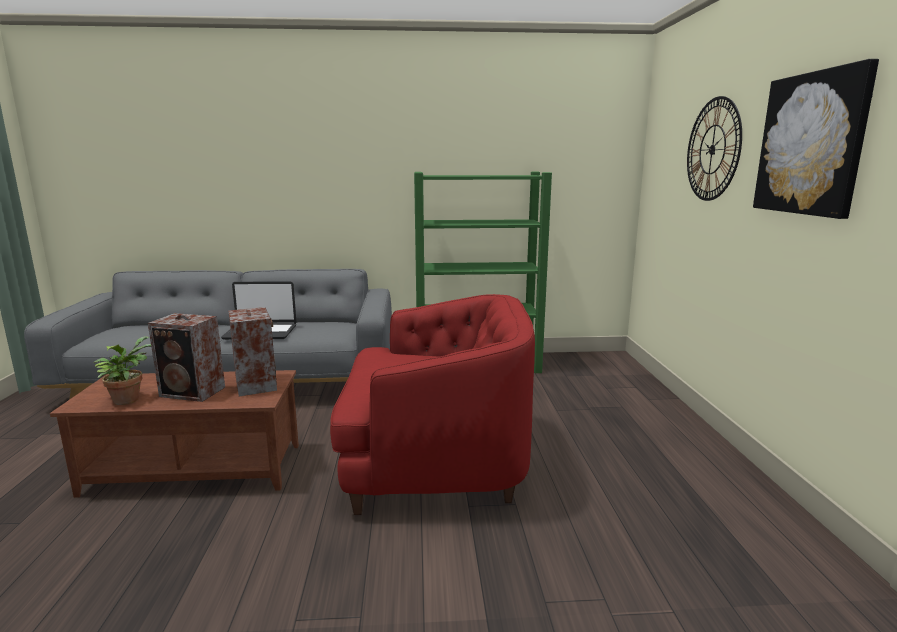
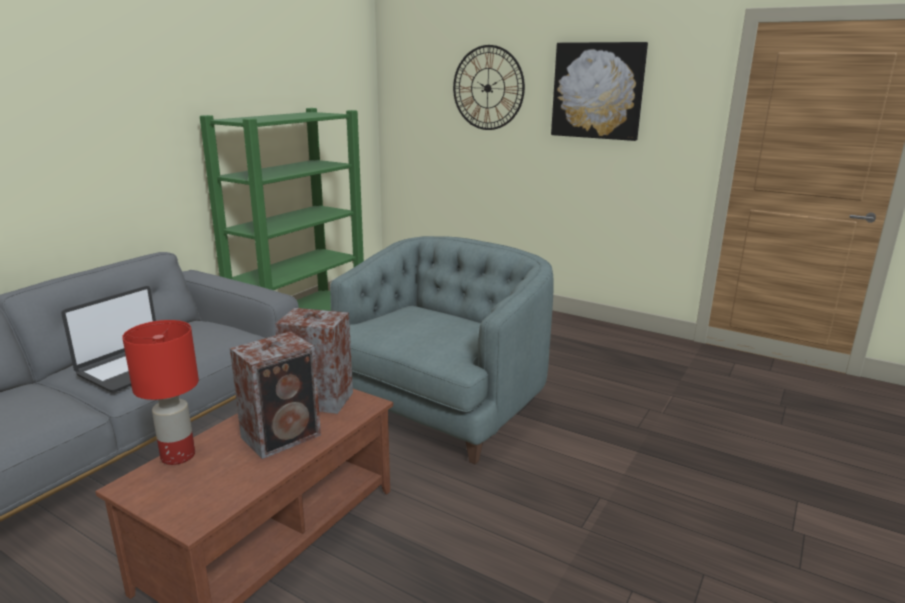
camera: 55 degrees left, 5 degrees up
(128, 399) = (234, 480): potted plant -> none
(152, 376) = (177, 456): none -> red table lamp
(434, 459) = (437, 404): red armchair -> grey armchair

